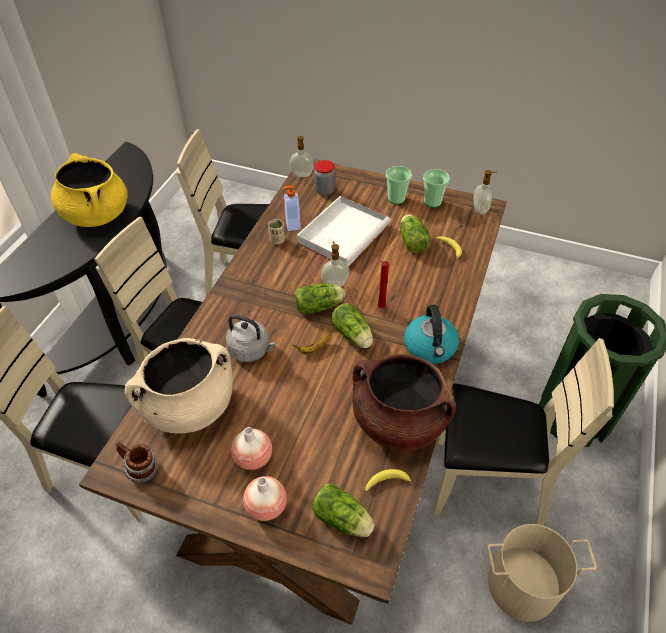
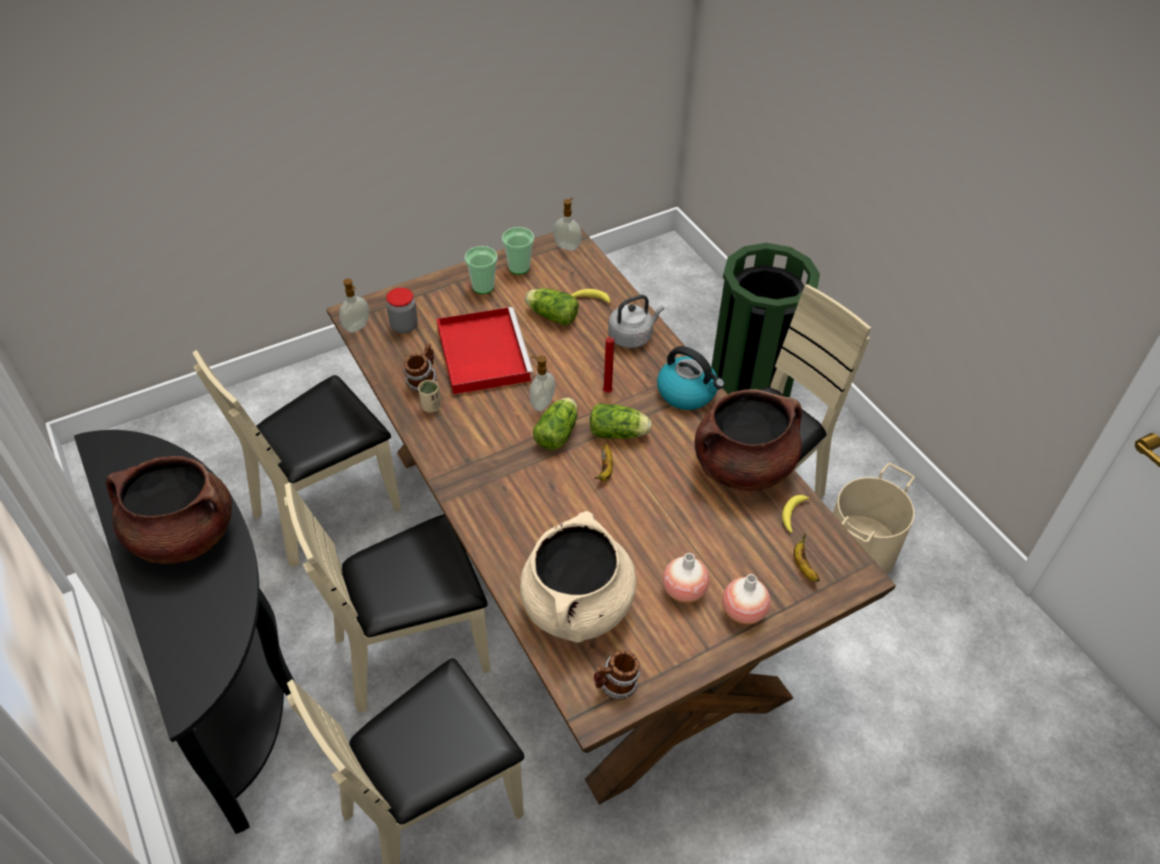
camera: 50 degrees left, 0 degrees up
(96, 214) = (182, 535): yellow cooking pot -> brown cooking pot
(251, 350) = (557, 516): grey kettle -> grey kettle (632, 336)
(292, 224) = (422, 381): soap dispenser -> mug
(344, 232) = (482, 352): white tray -> red tray
(344, 520) = (803, 566): lettuce -> banana

